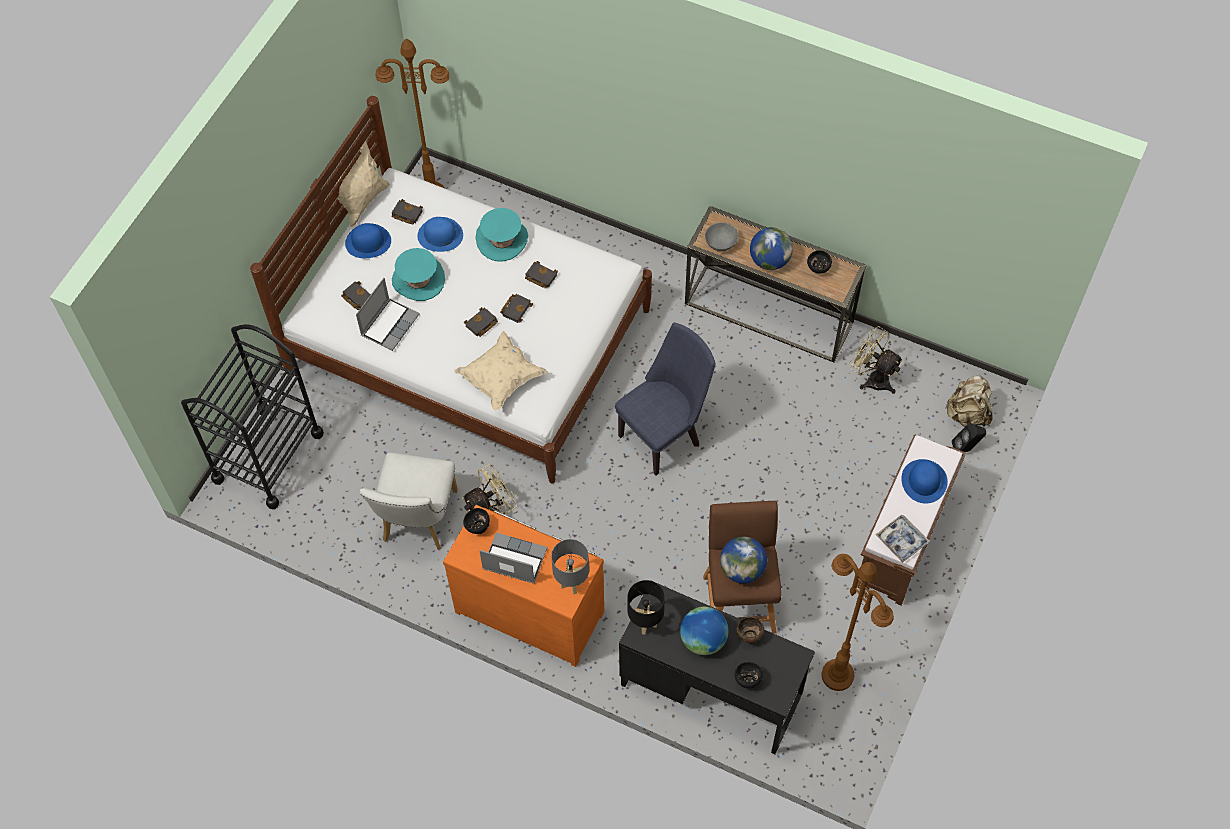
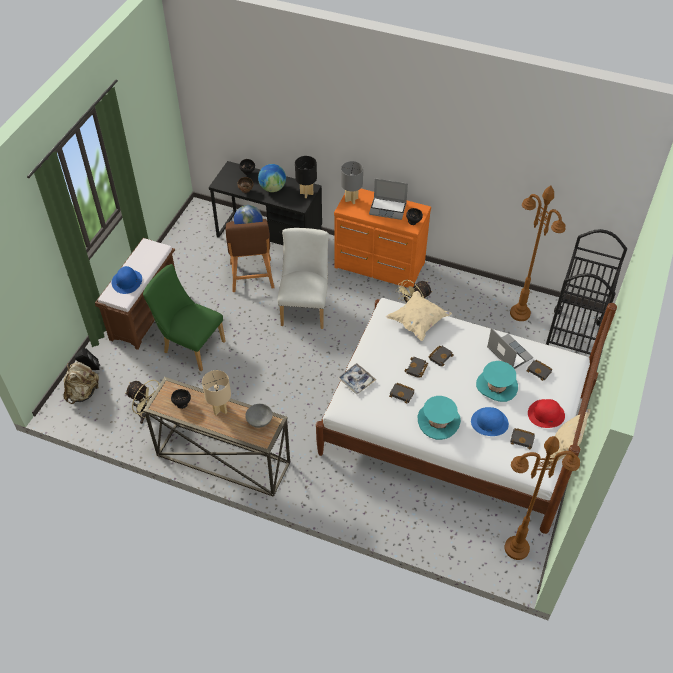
camera: 175 degrees right, 10 degrees down
(368, 242) = (546, 414): blue hat -> red hat
(389, 324) = (508, 353): laptop -> laptop turned 120 degrees clockwise
(417, 521) = (460, 307): white chair -> white chair (305, 307)
(664, 435) = (302, 366): blue chair -> none
(769, 260) = (220, 409): globe -> beige table lamp
(826, 479) = (190, 346): none -> green chair
(838, 675) = (195, 245): brown floor lamp -> brown floor lamp (519, 313)
(901, 540) = (148, 249): tray -> tray (356, 381)

